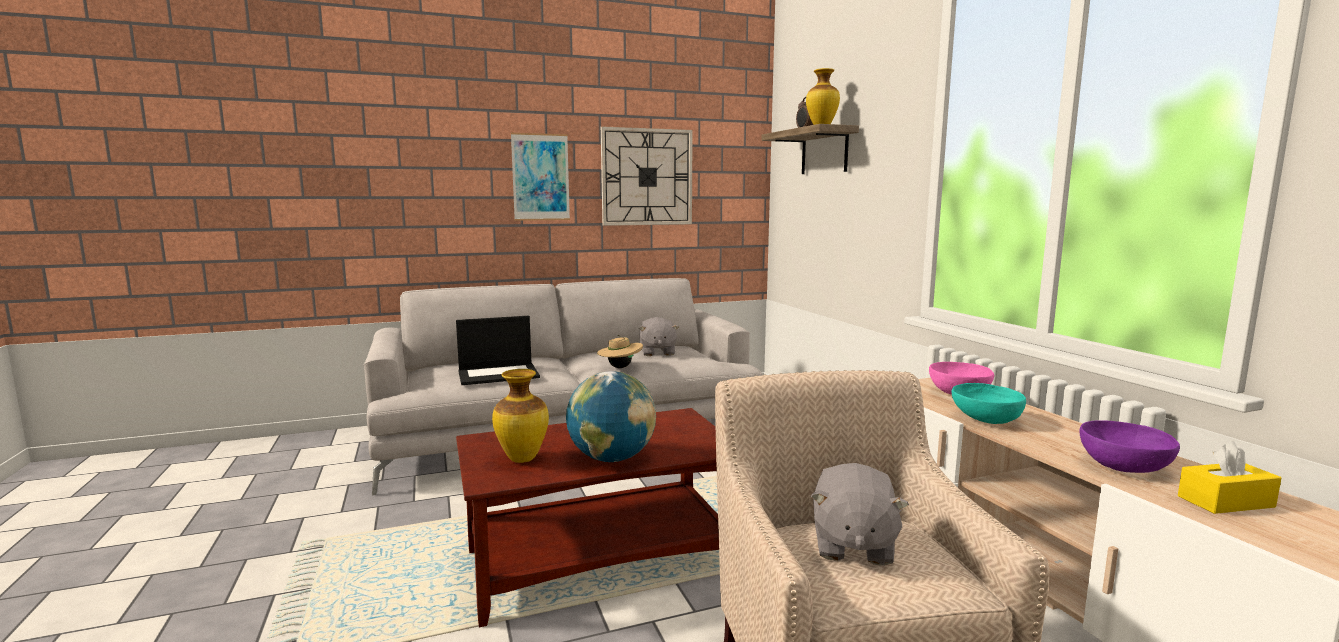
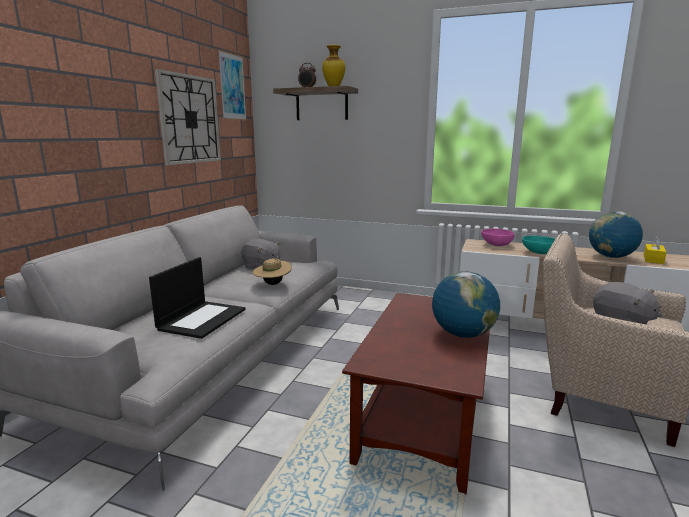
camera: 50 degrees left, 5 degrees up
(523, 459) = (430, 359): vase -> none
(540, 177) = (113, 117): picture -> picture (232, 87)
(1123, 466) = (611, 257): purple bowl -> globe

